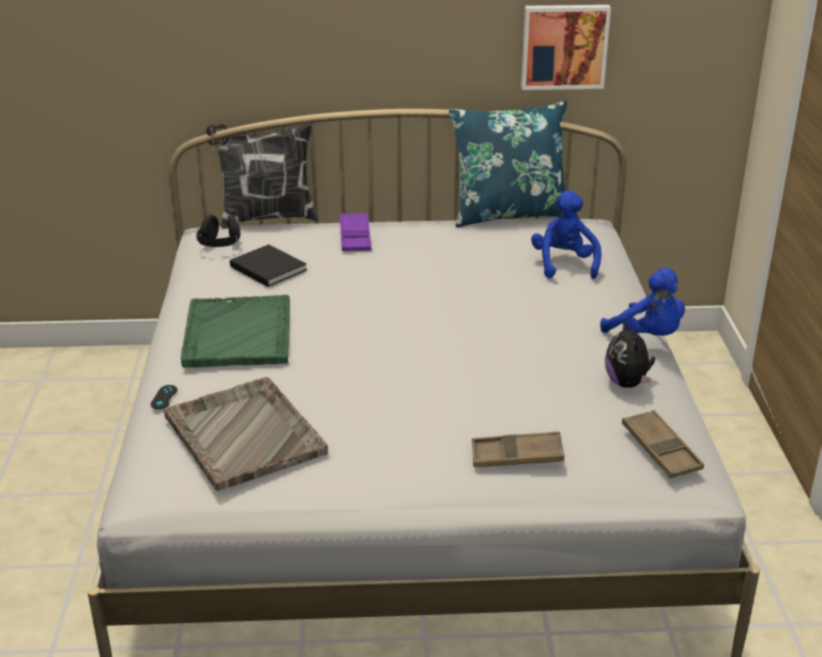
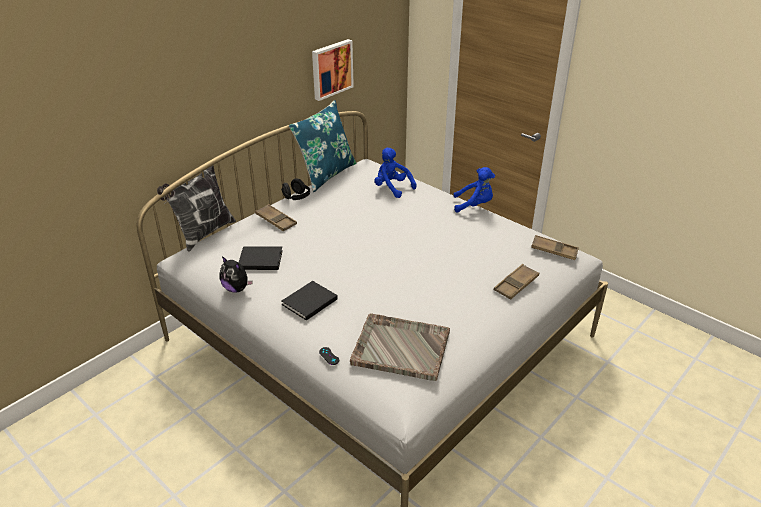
camera: 45 degrees left, 5 degrees up
(220, 245) = (209, 261): black headphones -> black headphones (296, 198)
(237, 334) = (308, 302): green tray -> black book
(355, 237) = (276, 220): purple tray -> brown tray
(627, 383) = (500, 230): plush toy -> plush toy (237, 288)

